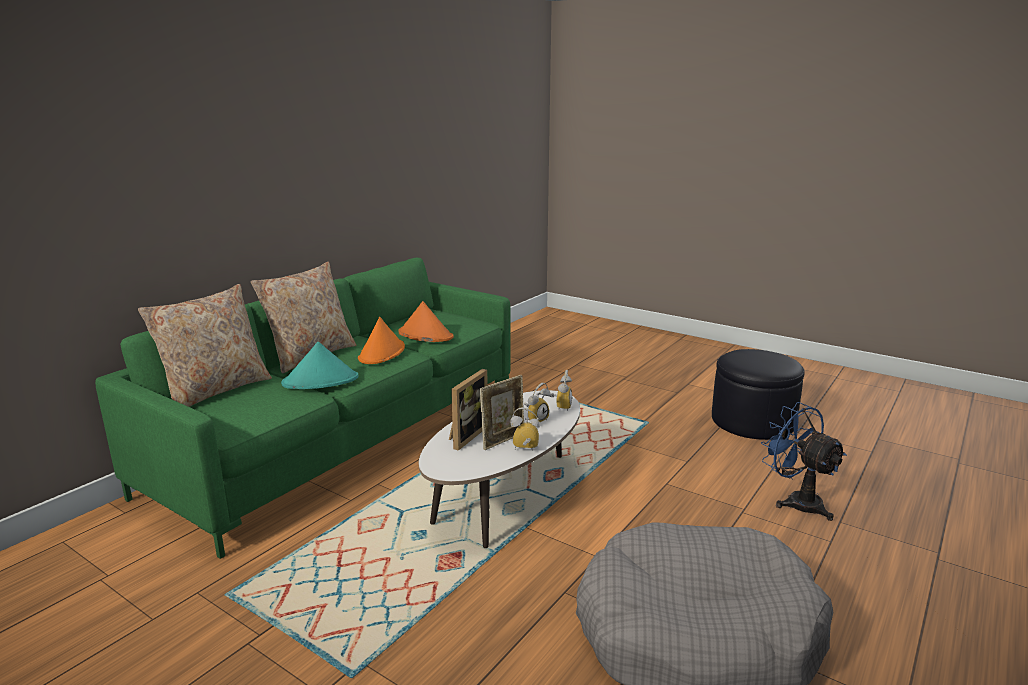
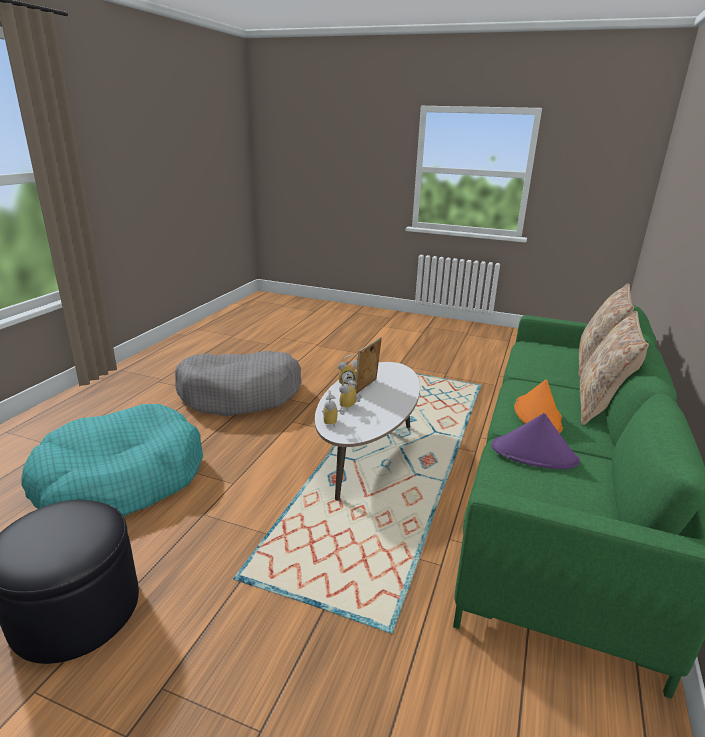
camera: 165 degrees right, 5 degrees up
(321, 381) = (538, 380): turquoise hat -> none
(425, 335) = (534, 454): orange hat -> purple hat
(465, 436) = (396, 388): picture frame -> none
(796, 501) = (121, 480): blue fan -> turquoise dog bed

